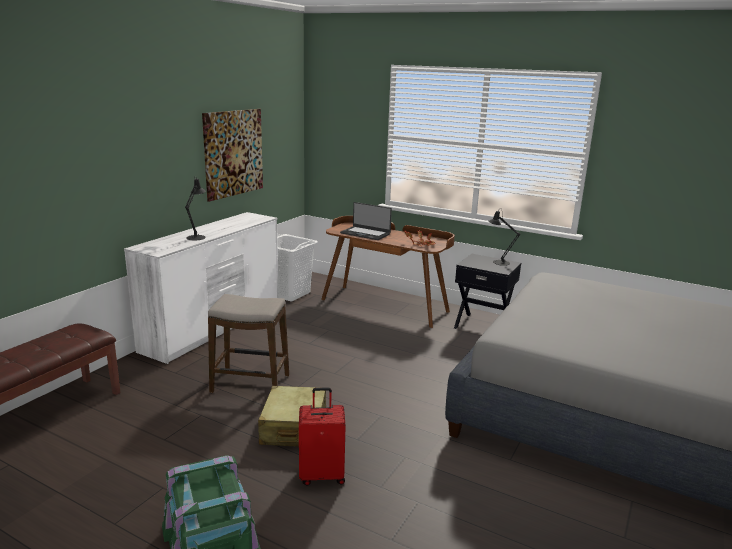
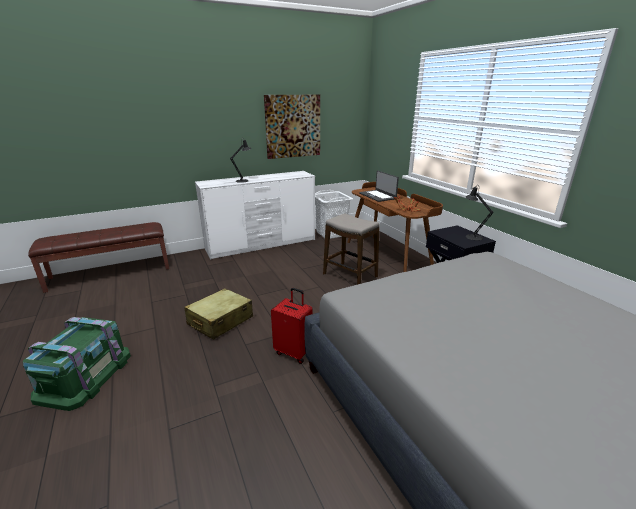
camera: 35 degrees right, 5 degrees up
(250, 384) = (234, 284): stool -> stool (350, 276)
(322, 475) = (193, 360): red suitcase -> red suitcase (294, 352)

